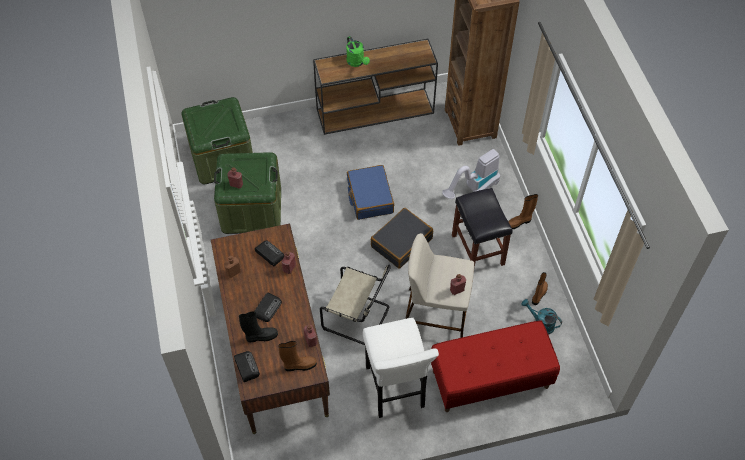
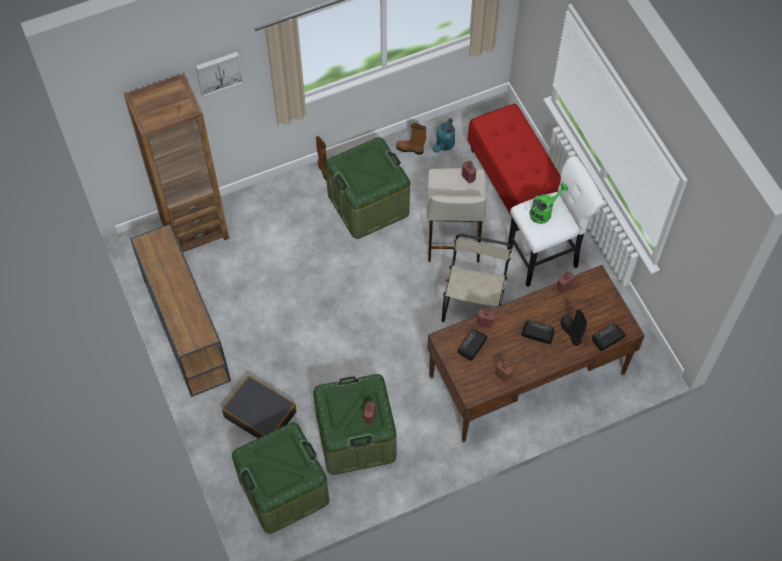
camera: 100 degrees left, 5 degrees up
(299, 365) = (593, 292): brown boot -> none
(357, 62) = (179, 307): green watering can -> green watering can (544, 212)
(369, 197) = (317, 316): blue suitcase -> none
(402, 243) = (373, 276): black suitcase -> black suitcase (260, 414)
(473, 189) = (288, 217): vacuum cleaner -> none
(478, 250) = (368, 204): black stool -> green storage box
(530, 36) = (218, 72): none -> picture

